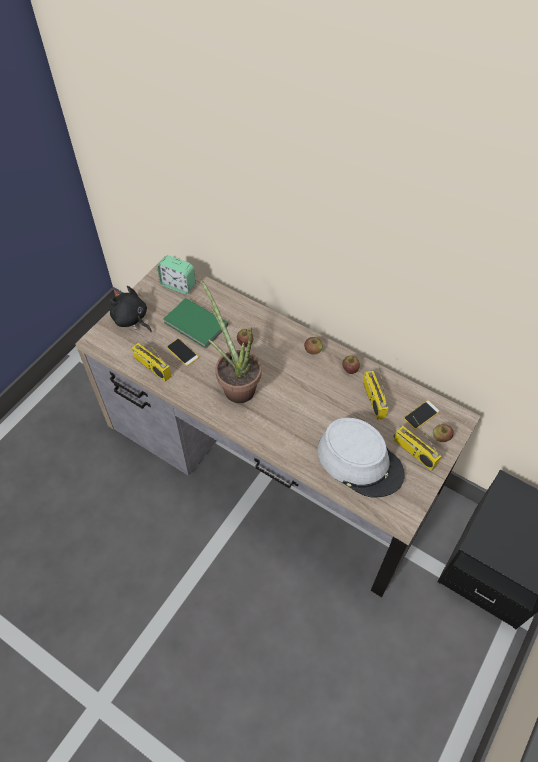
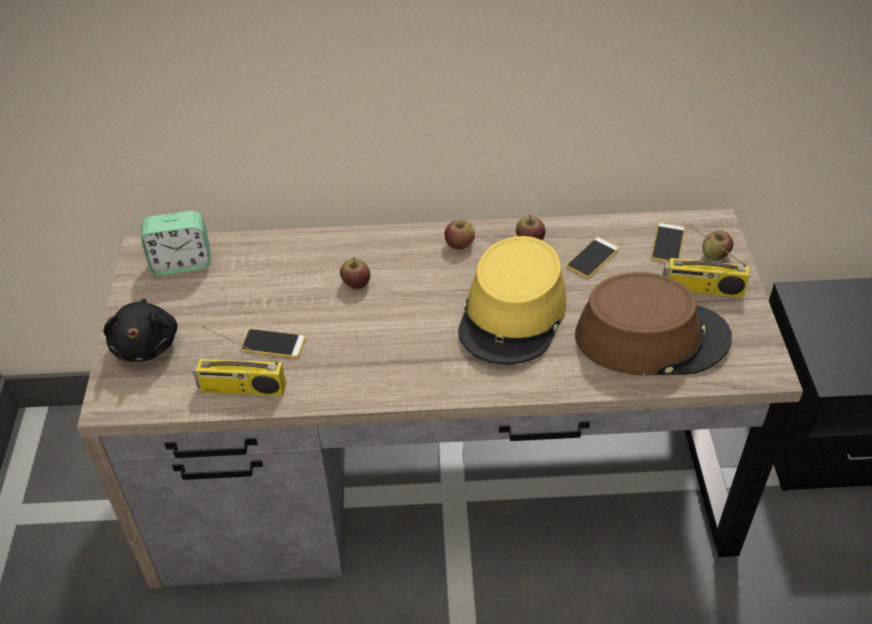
camera: 35 degrees left, 10 degrees down
(131, 319) = (146, 344): black plush toy -> black plush toy turned 105 degrees counterclockwise
(195, 325) = (260, 300): green book -> none
(235, 385) = (394, 342): potted plant -> none
(303, 405) = (513, 314): none -> yellow hat
(360, 461) = (651, 337): grey hat -> brown hat
(373, 399) = (592, 258): radio -> phone

